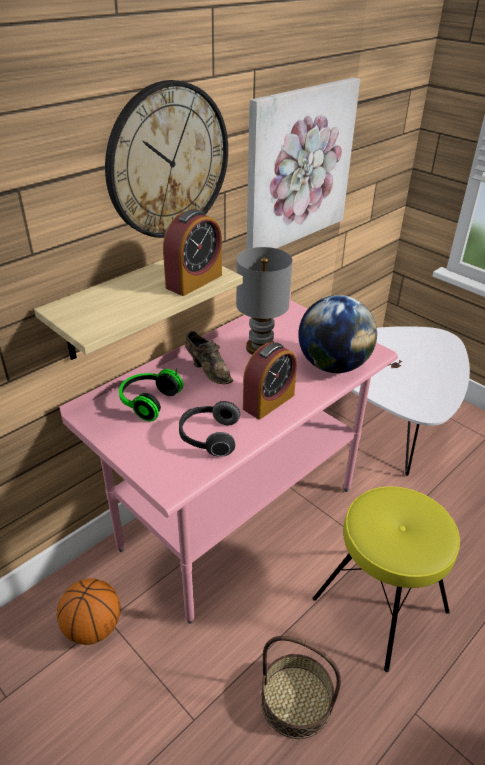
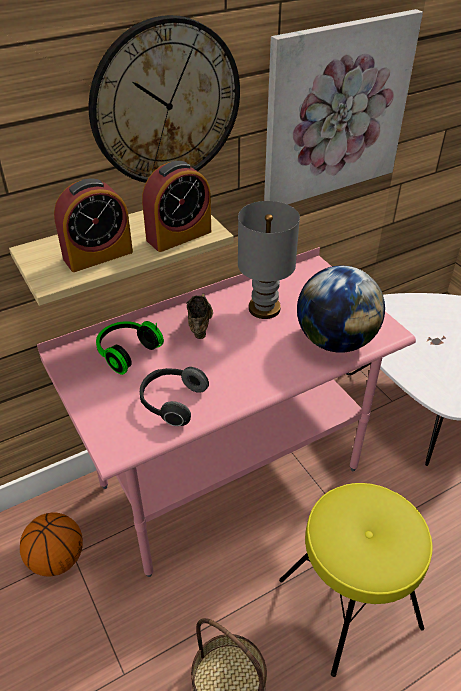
camera: 15 degrees right, 5 degrees up
(208, 370) = (200, 325): brown shoe -> brown shoe turned 150 degrees counterclockwise
(268, 402) = (249, 372): alarm clock -> alarm clock (98, 255)

